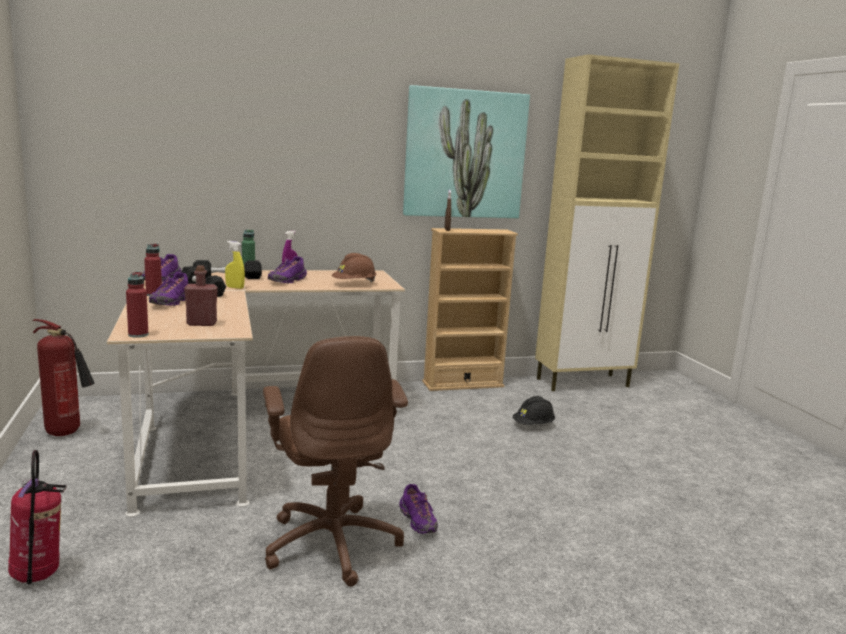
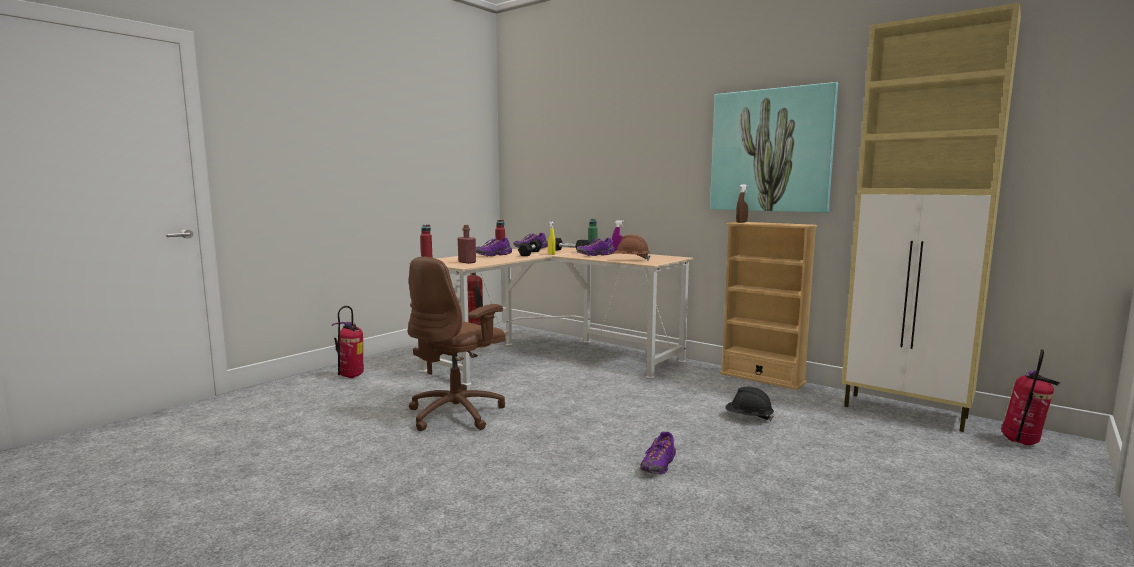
camera: 55 degrees right, 5 degrees down
(418, 522) = (517, 425): purple shoe -> purple shoe (658, 465)
(658, 384) = (1022, 443): none -> fire extinguisher

